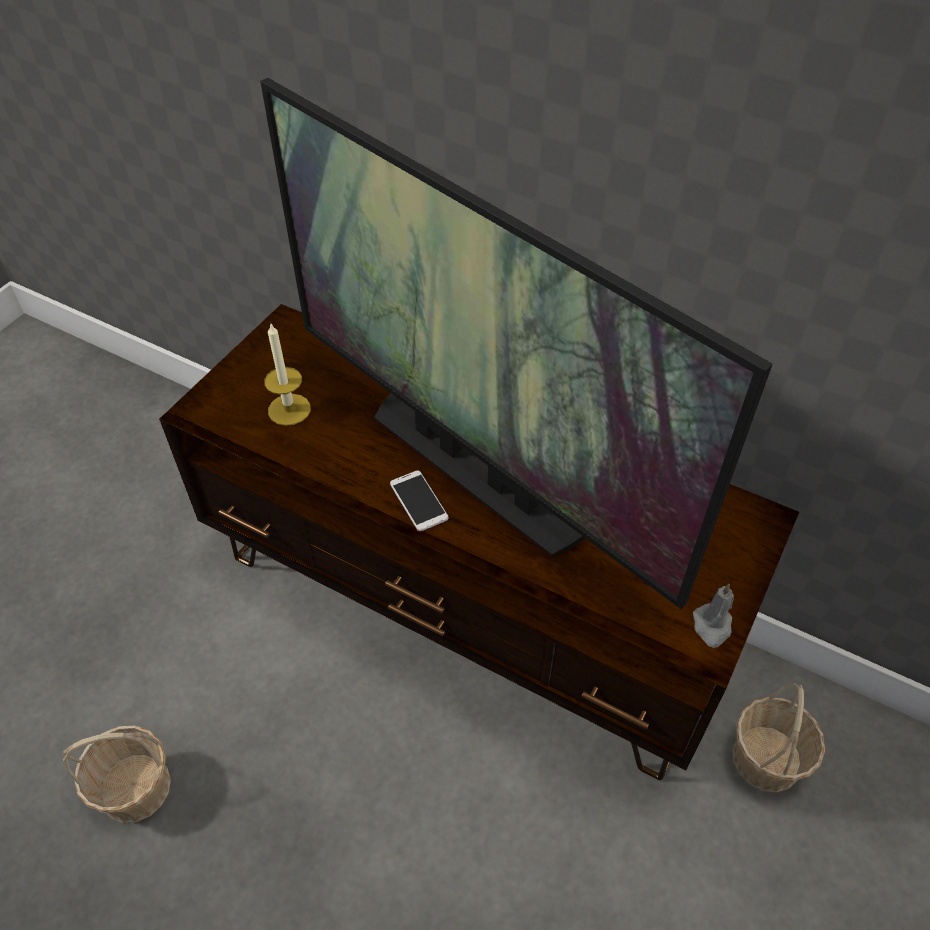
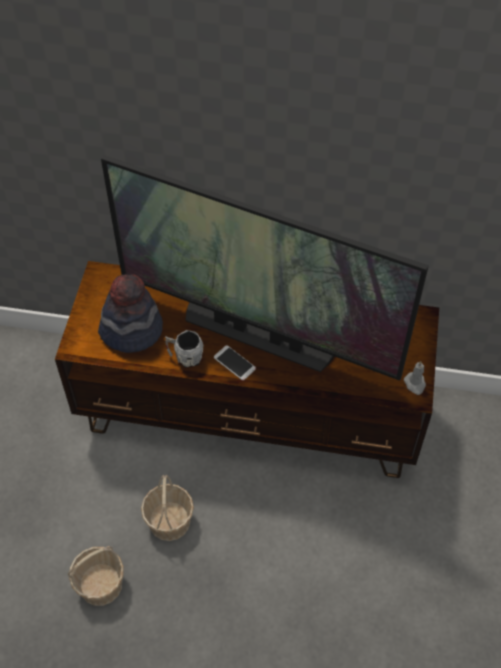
camera: 20 degrees left, 5 degrees up
(289, 409) = (131, 330): candle -> hat
(347, 470) = (185, 357): none -> grey mug
(767, 758) = (452, 446): basket -> basket (169, 521)

